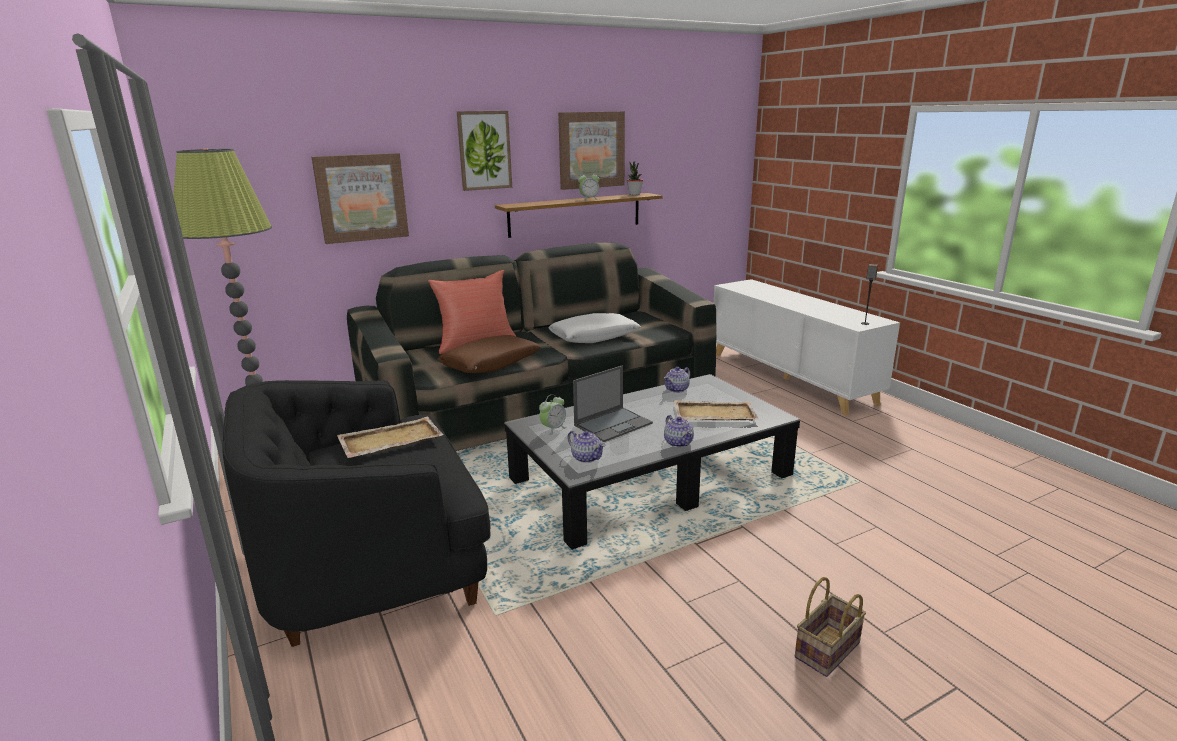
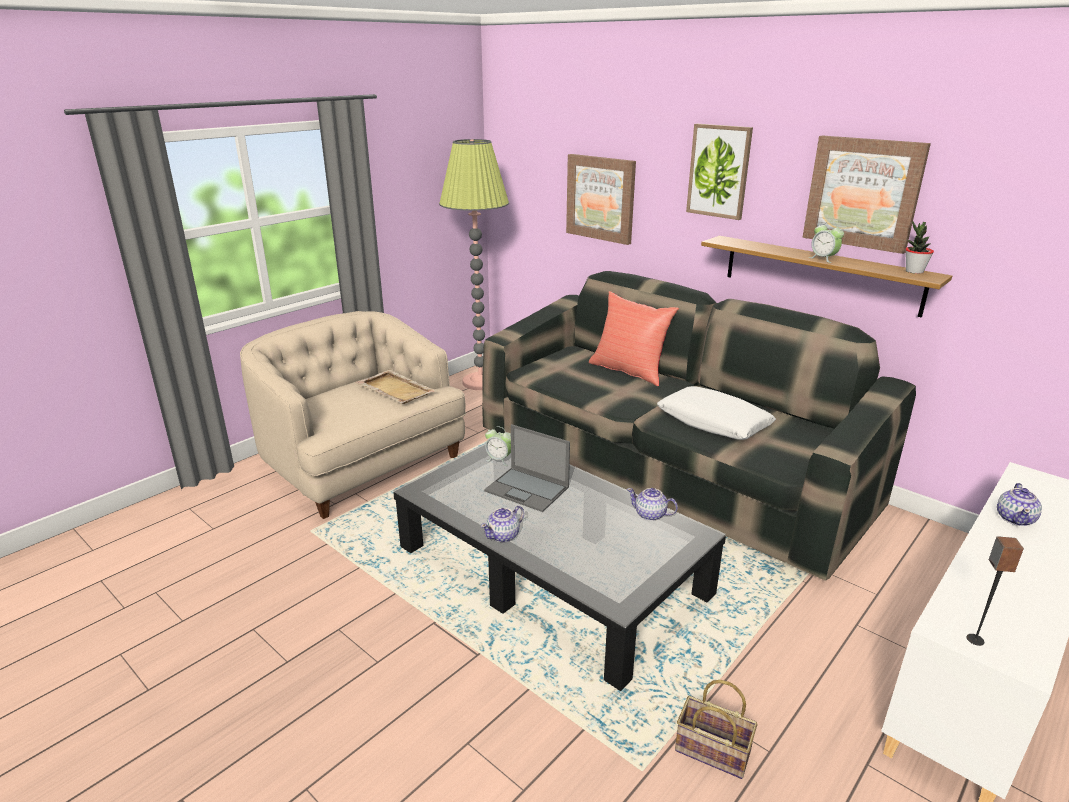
camera: 70 degrees right, 5 degrees up
(372, 564) = (361, 464): black armchair -> beige armchair
(491, 364) = (582, 389): brown pillow -> none
(586, 457) = (448, 488): teapot -> teapot (1015, 518)
(713, 413) = (595, 550): beige tray -> none
(827, 652) = (274, 738): basket -> basket (710, 751)

